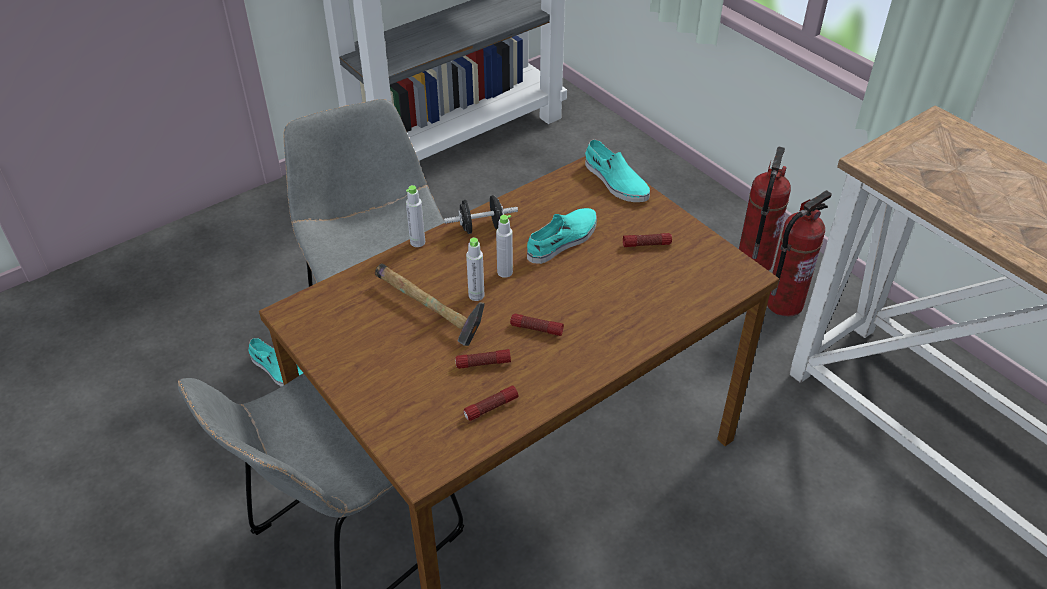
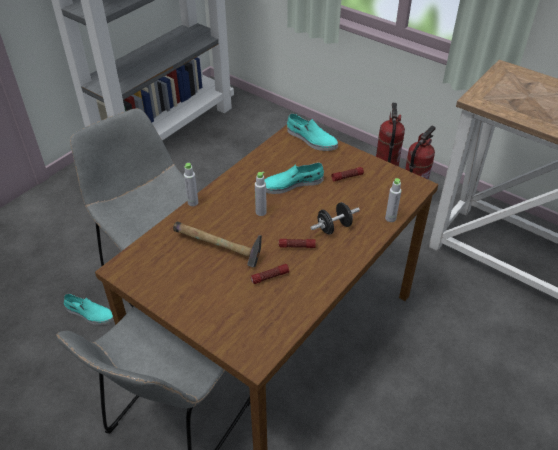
camera: 15 degrees left, 0 degrees up
(476, 295) = (247, 231): grey bottle -> grey bottle (390, 218)
(481, 227) = (233, 185): black dumbbell -> black dumbbell (334, 227)
(491, 408) = (286, 306): flashlight -> none
(563, 240) = (292, 184): turquoise shoe -> turquoise shoe turned 135 degrees counterclockwise

